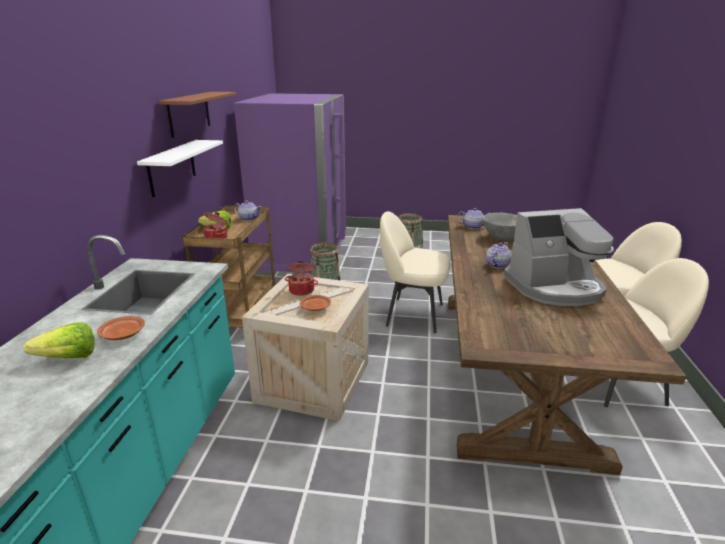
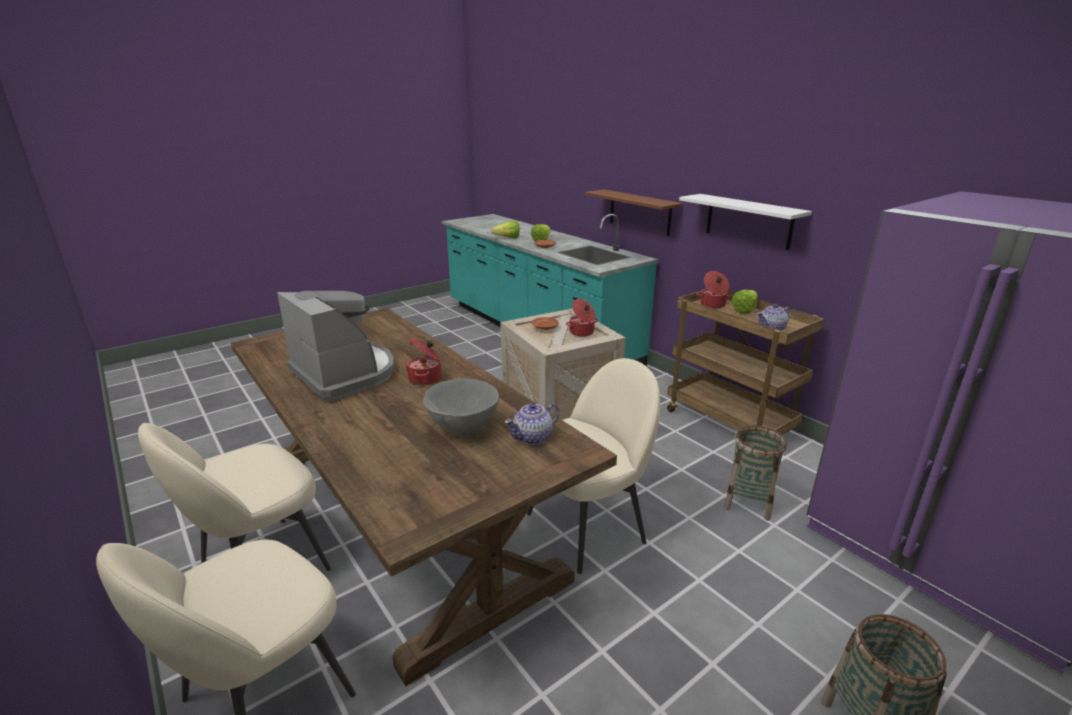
camera: 135 degrees right, 0 degrees up
(70, 404) = (505, 238): none -> lettuce
(189, 113) = (812, 175): brown shelf -> brown shelf (640, 212)
(497, 265) = (426, 379): teapot -> cooking pot
(555, 288) = (345, 374): coffee machine -> coffee machine turned 105 degrees clockwise

